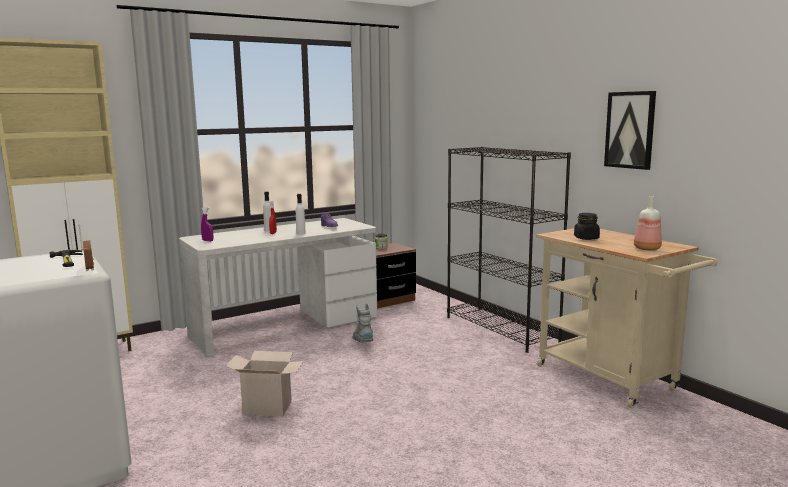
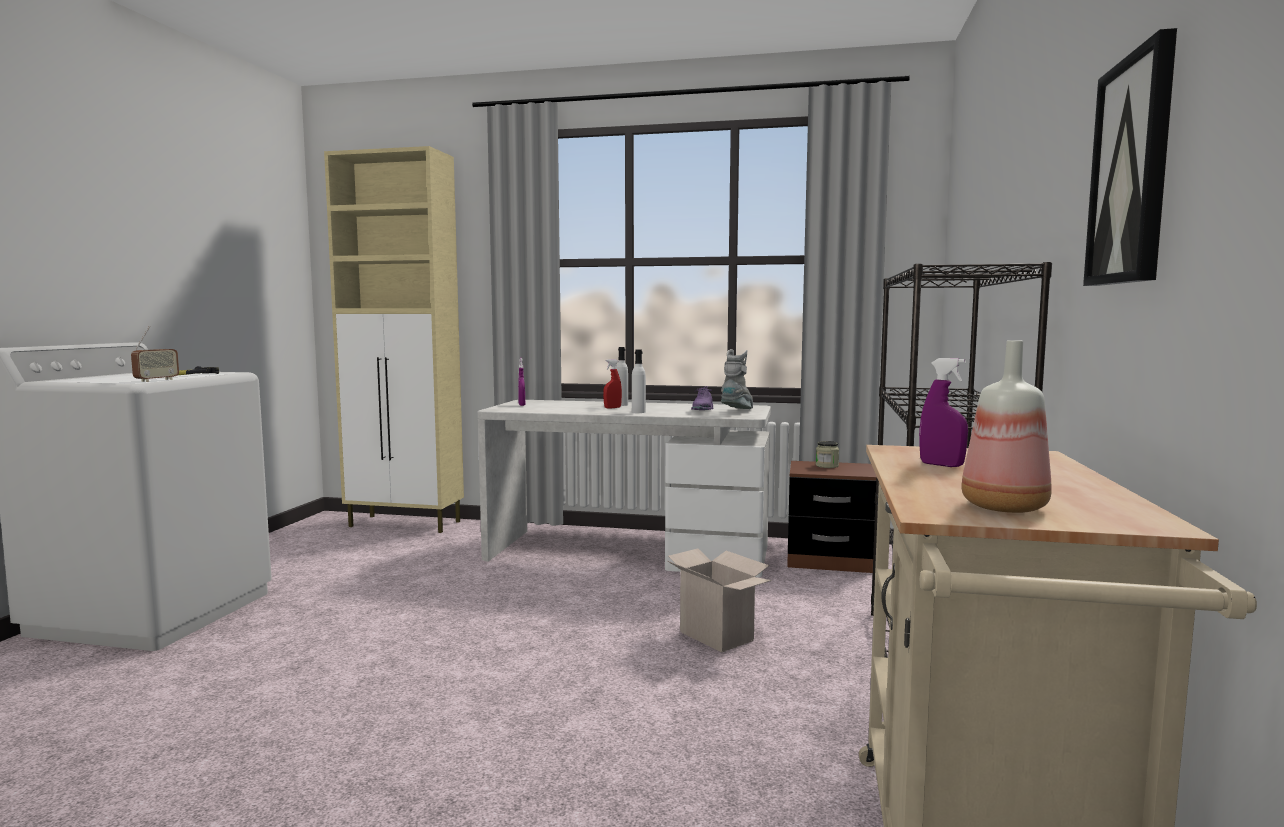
camera: 45 degrees right, 5 degrees down
(269, 407) = (394, 640): cardboard box -> cardboard box (719, 636)
(363, 343) = (665, 606): grey boot -> grey boot (738, 411)
(586, 238) = (941, 465): black jar -> purple spray bottle

